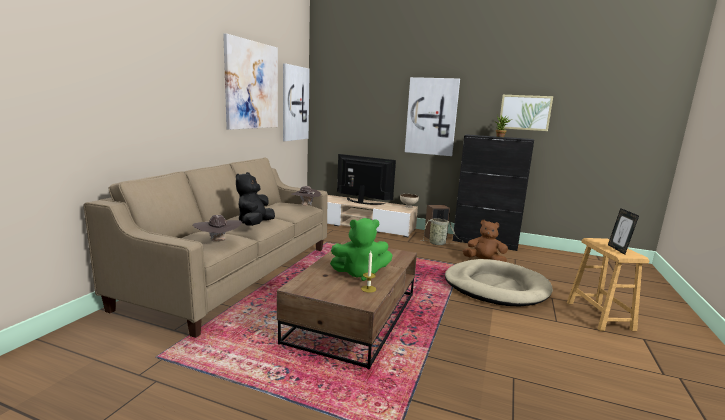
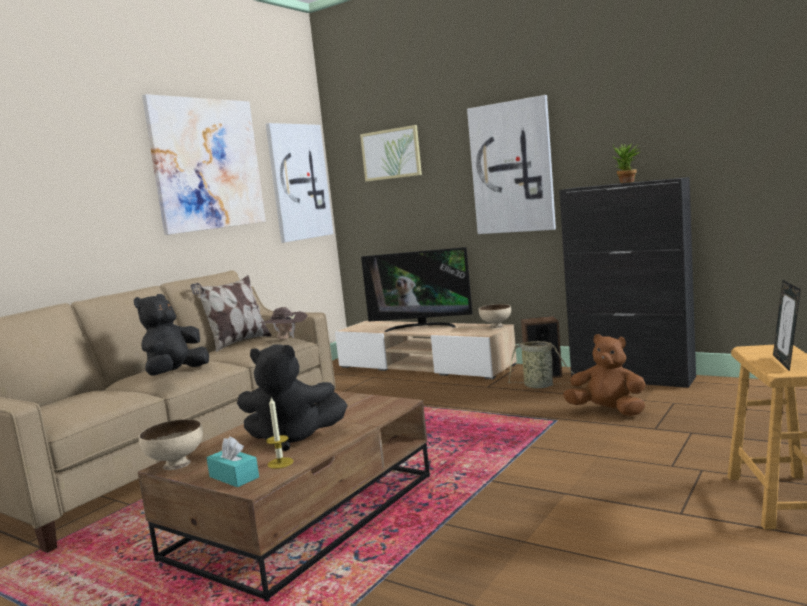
camera: 15 degrees right, 5 degrees down
(218, 242) = (92, 403): brown hat -> none
(271, 205) = (237, 343): none -> pillow
(299, 286) = (176, 464): none -> beige bowl
(347, 297) = (234, 477): none -> turquoise tissue box
(360, 273) = (292, 439): green plush toy -> black plush toy
(362, 202) = (421, 327): television -> television turned 150 degrees clockwise
(495, 287) = (598, 455): beige dog bed -> none
(525, 112) = (667, 132): picture -> picture (391, 154)

